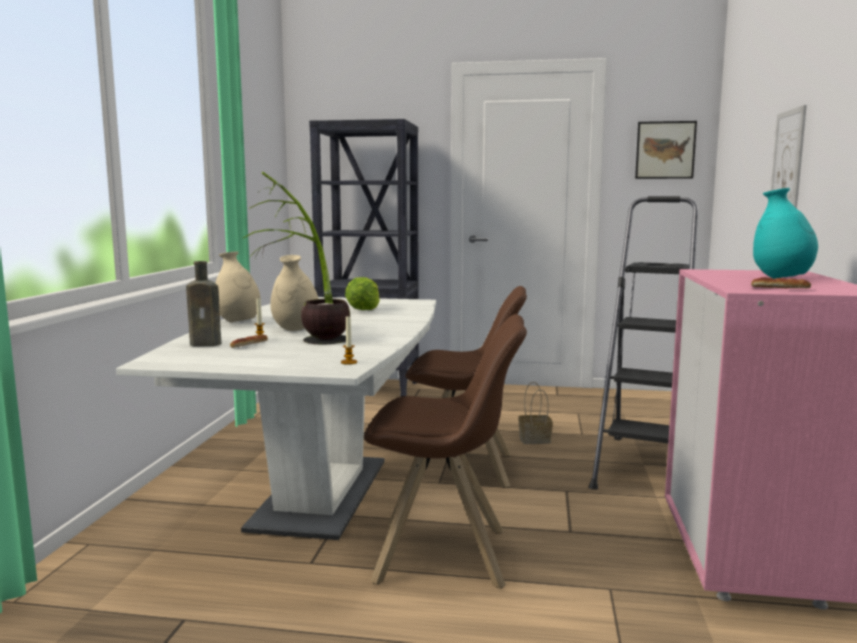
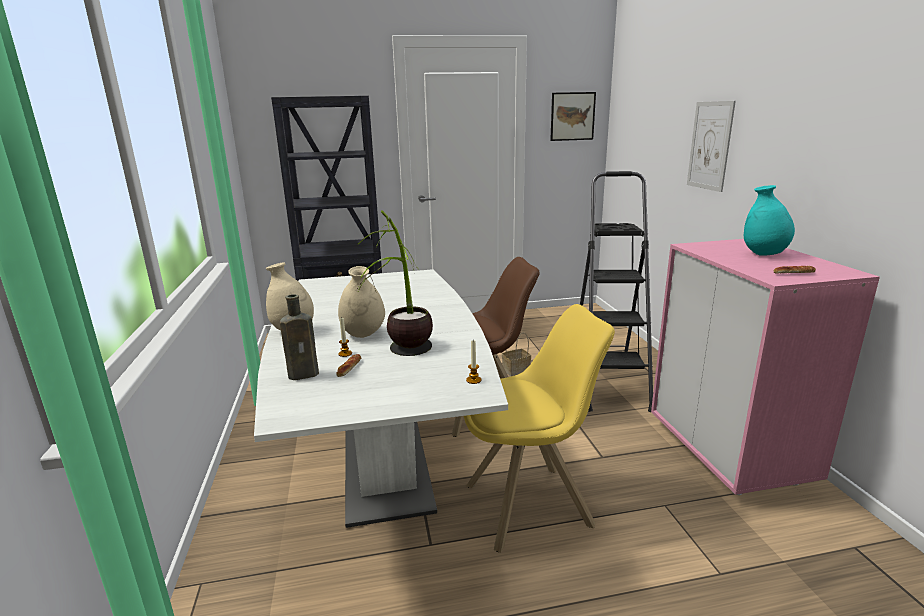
camera: 20 degrees left, 10 degrees up
(363, 309) = (389, 293): lettuce -> none
(443, 555) = (529, 505): brown chair -> yellow chair

